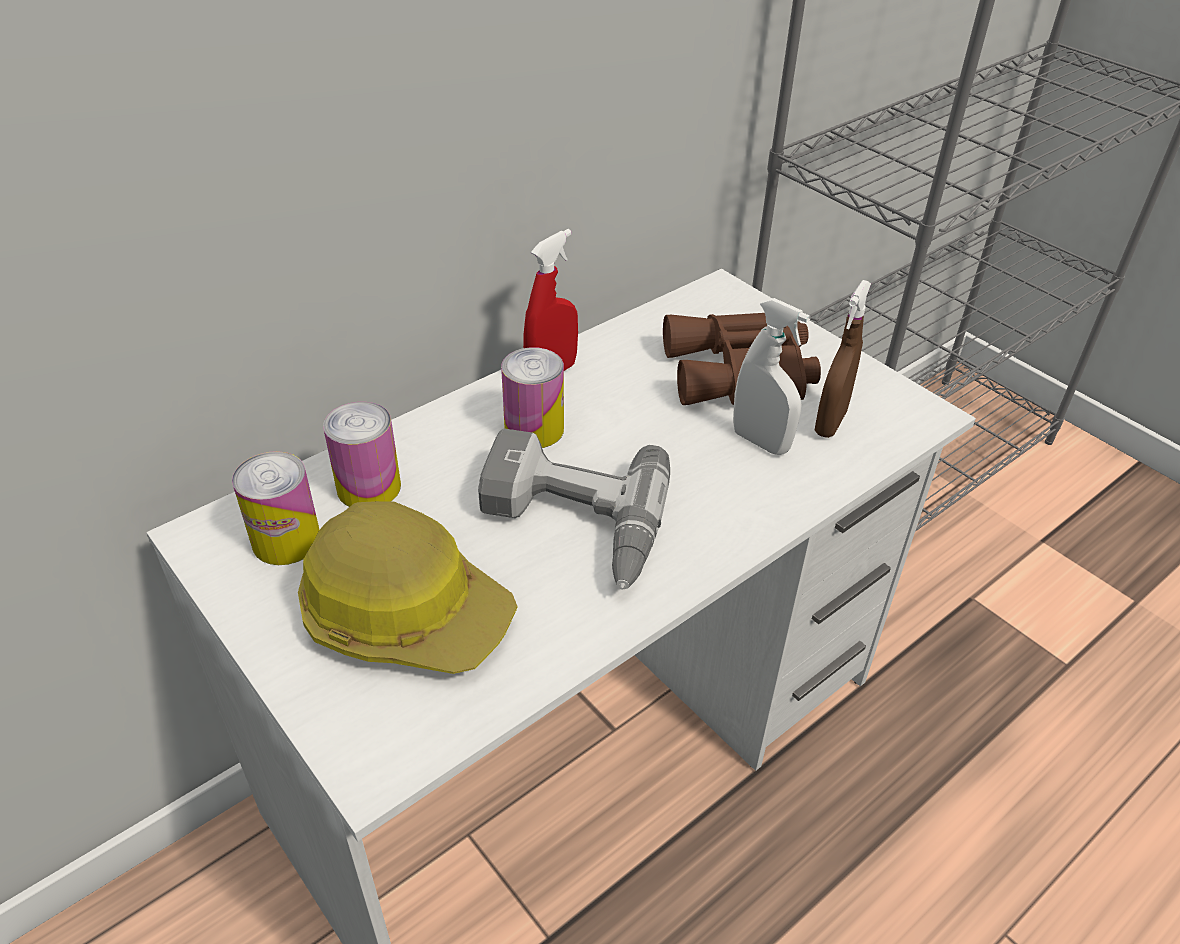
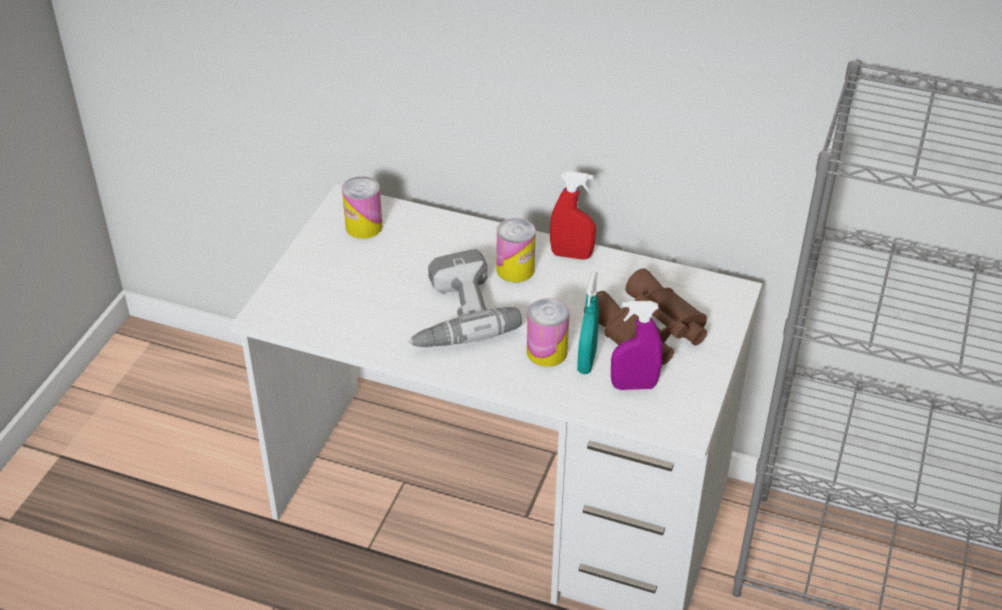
camera: 60 degrees right, 0 degrees up
(369, 487) = (420, 234): can -> can (547, 352)
(406, 612) = (350, 285): hard hat -> none
(760, 441) = (586, 361): white spray bottle -> turquoise spray bottle
(830, 422) = (634, 386): brown spray bottle -> purple spray bottle

